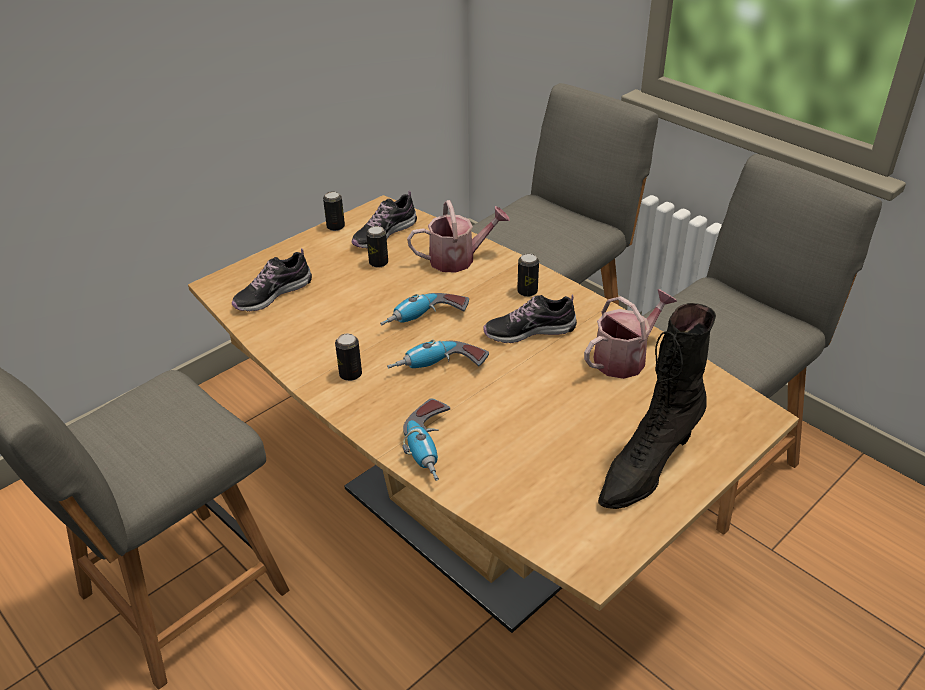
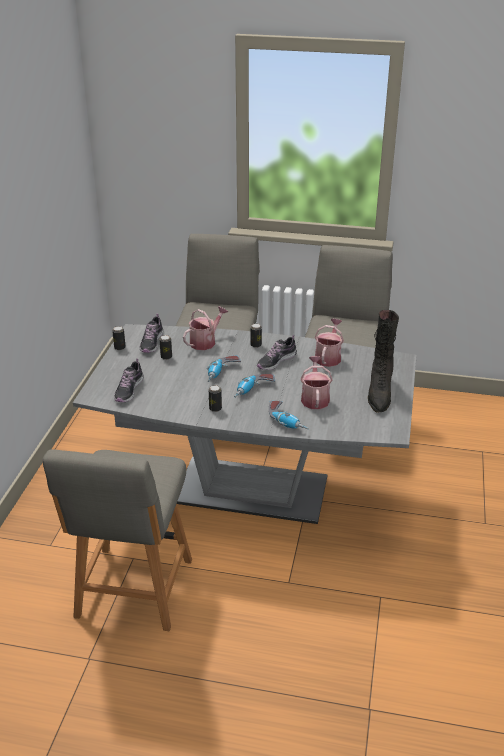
camera: 35 degrees left, 5 degrees down
(466, 523) = (252, 490): brown dining table -> grey dining table
(522, 425) = (315, 398): none -> watering can

